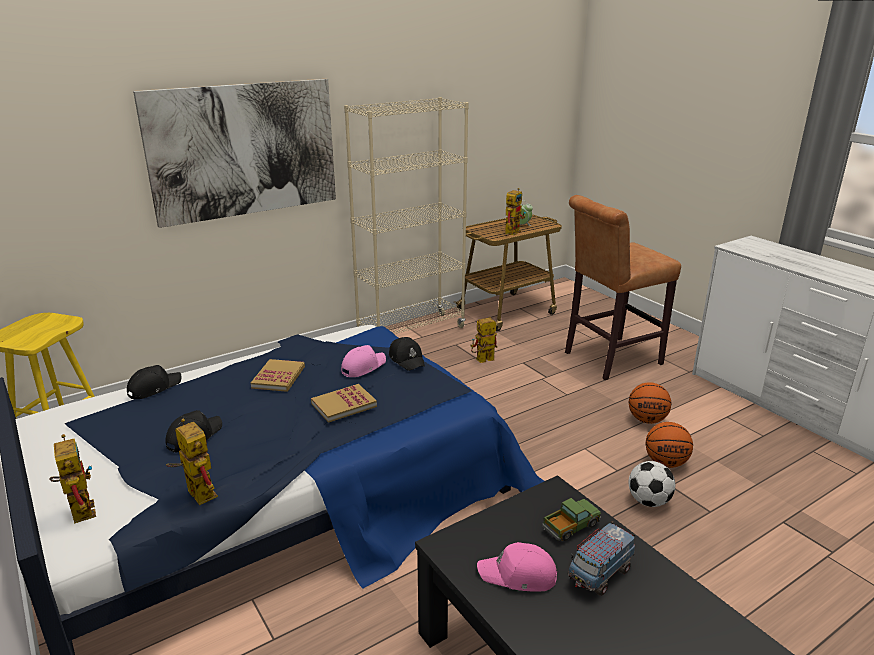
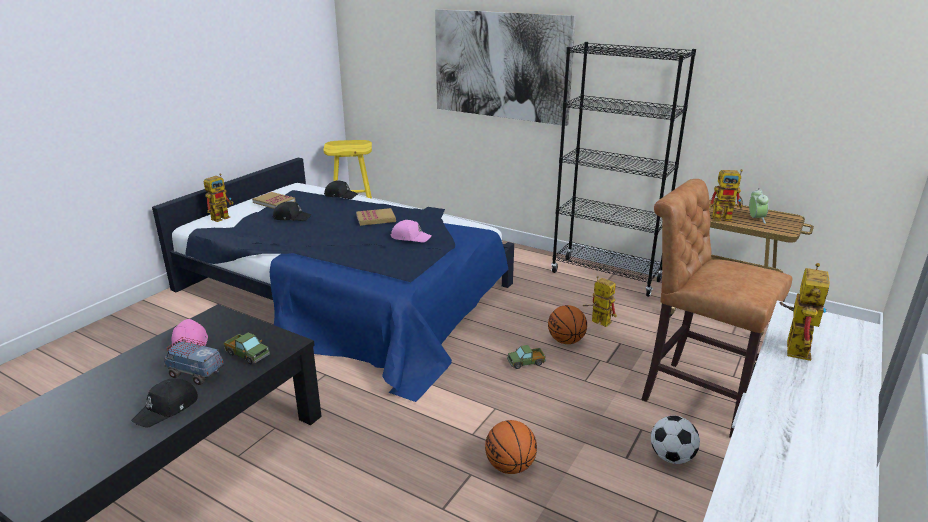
camera: 65 degrees right, 0 degrees up
(196, 492) = (238, 233): toy robot -> toy robot (794, 345)
(344, 405) = (351, 243): book -> book (274, 202)
(407, 359) = (437, 248): black cap -> black cap (167, 408)
(411, 332) = (606, 277): beige bookcase -> black bookcase
(524, 413) = (526, 363): none -> toy truck
(647, 420) = (585, 442): basketball -> basketball (566, 341)
(648, 501) = (433, 462): football -> football (671, 457)

